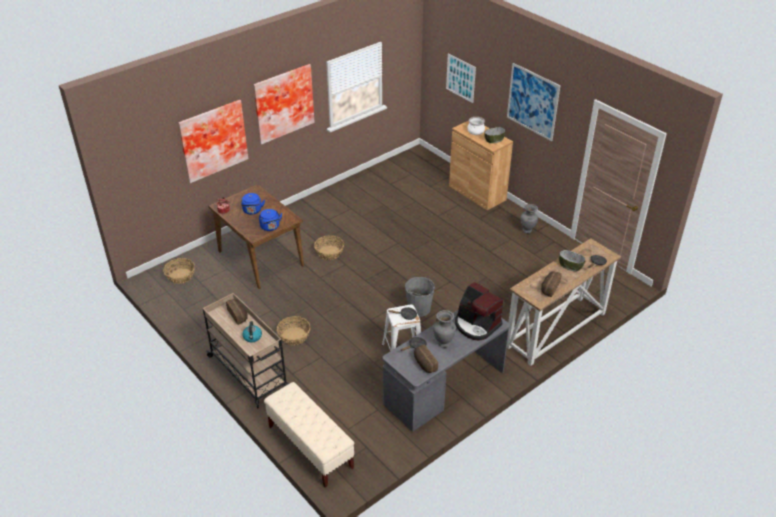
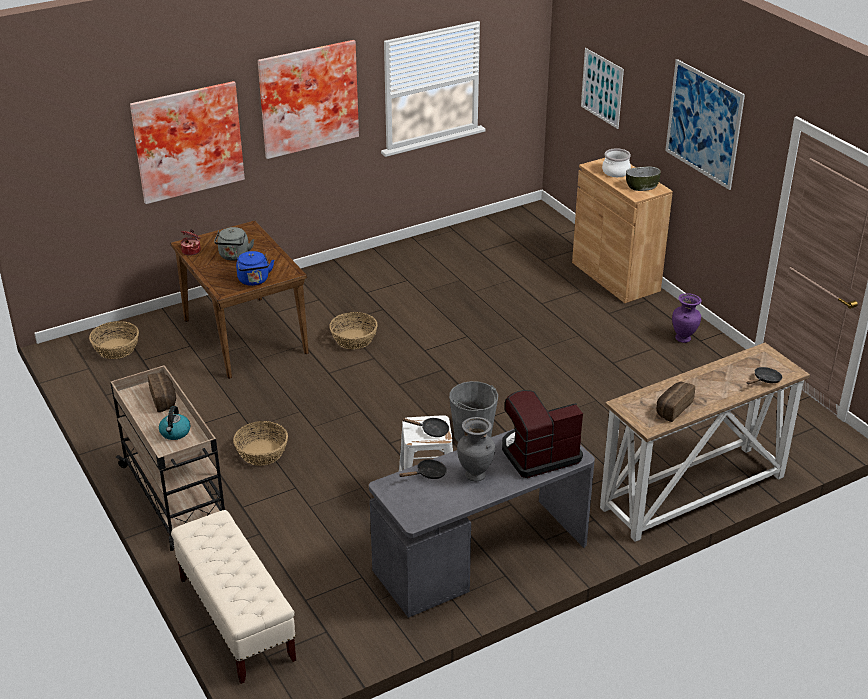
camera: 10 degrees right, 5 degrees down
(252, 211) = (234, 256): blue kettle -> grey kettle
(424, 364) = (433, 502): bread -> none
(476, 325) = (538, 454): coffee machine -> coffee machine turned 105 degrees clockwise
(527, 230) = (683, 339): grey vase -> purple vase
(570, 265) = (718, 379): bowl -> none

